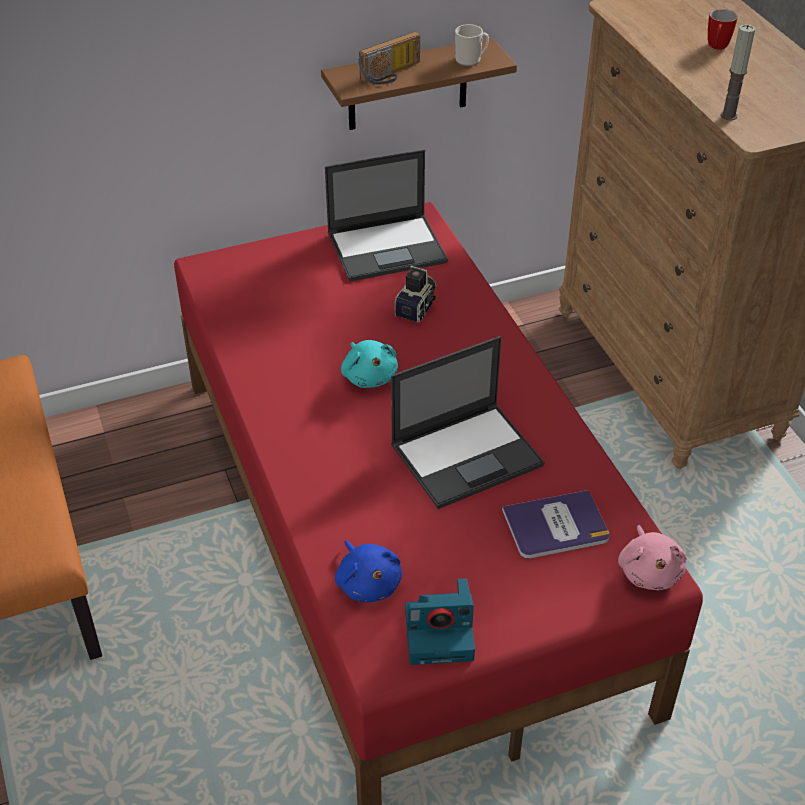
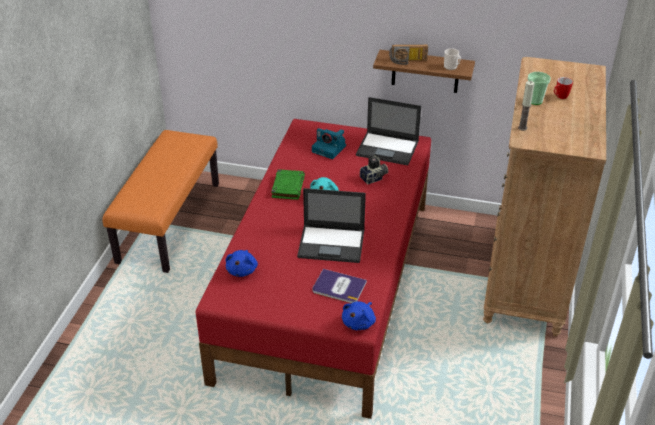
camera: 35 degrees right, 5 degrees down
(291, 387) = (288, 187): none -> green book
(441, 632) = (251, 300): camera -> camera (329, 149)
(649, 571) = (359, 322): pink plush toy -> blue plush toy
(691, 66) = (535, 101): none -> cup

